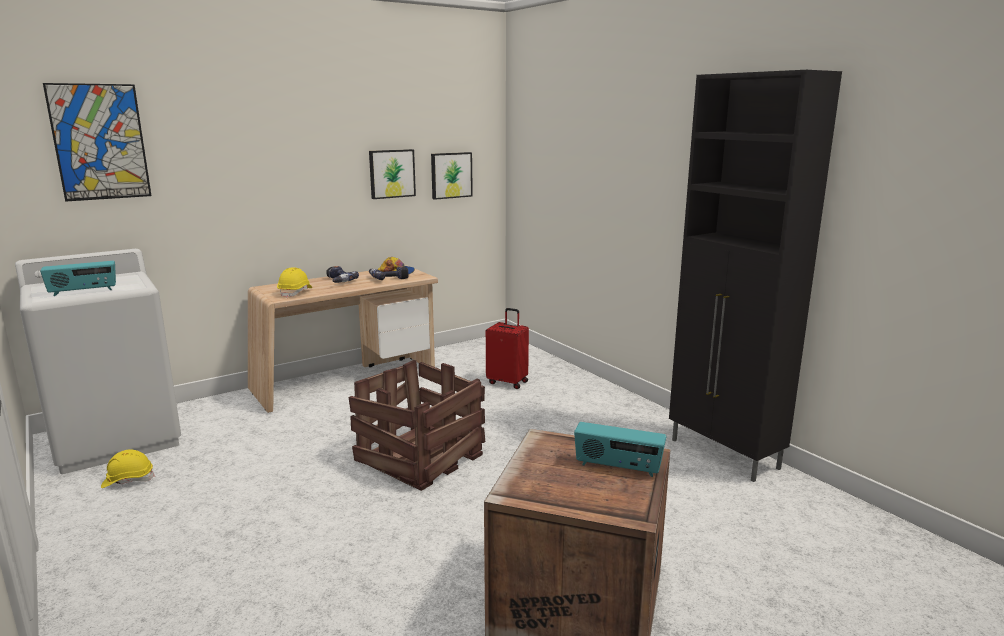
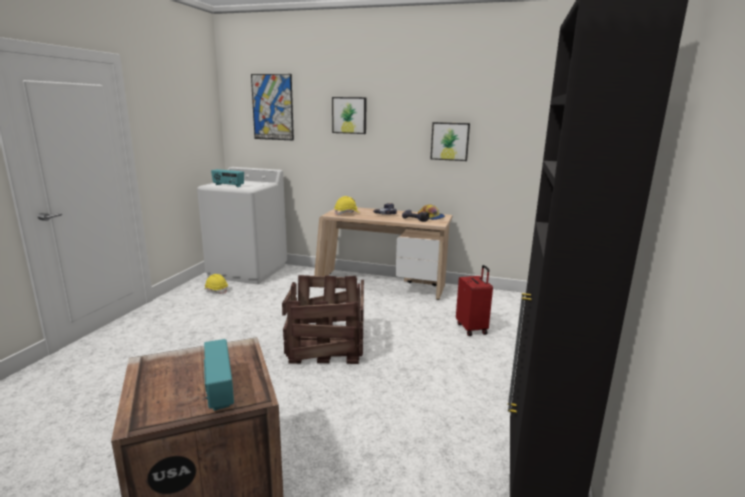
camera: 50 degrees right, 0 degrees up
(451, 175) = (504, 147): picture -> picture (349, 115)

